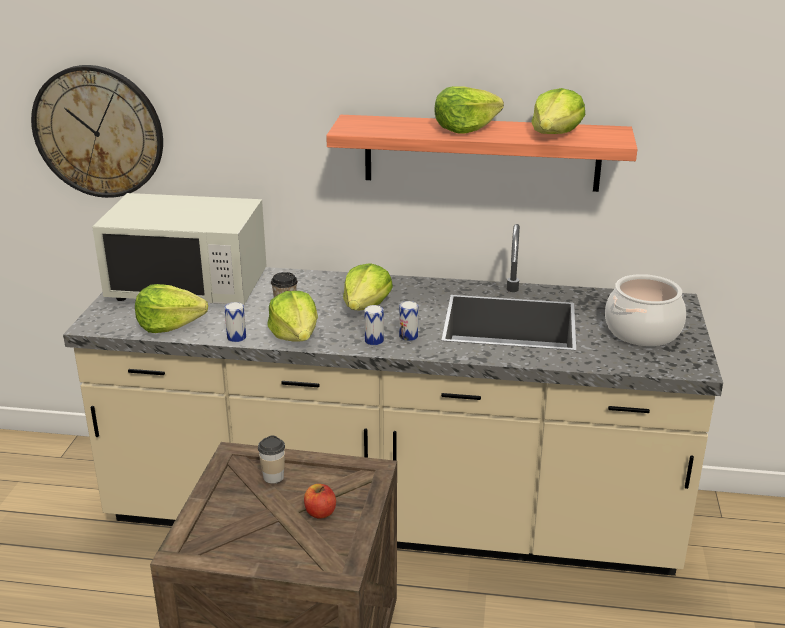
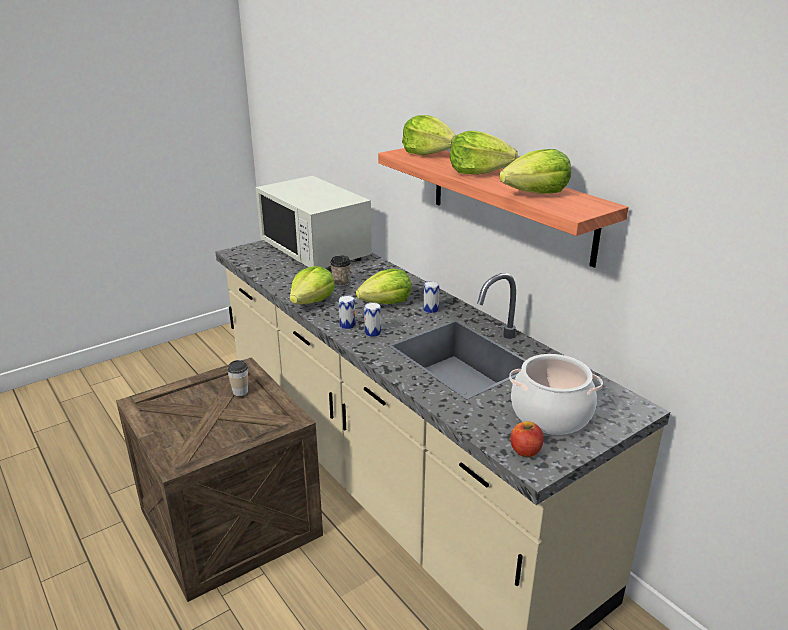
camera: 45 degrees right, 0 degrees up
(98, 132) = (314, 130): wall clock -> none
(169, 325) = (266, 267): lettuce -> lettuce (428, 153)
(236, 337) = (282, 288): can -> can (431, 309)
(320, 512) = (225, 426): apple -> apple (525, 450)

